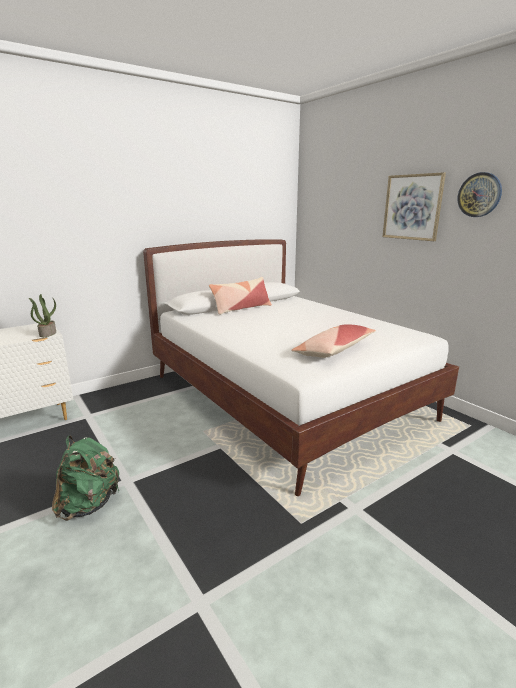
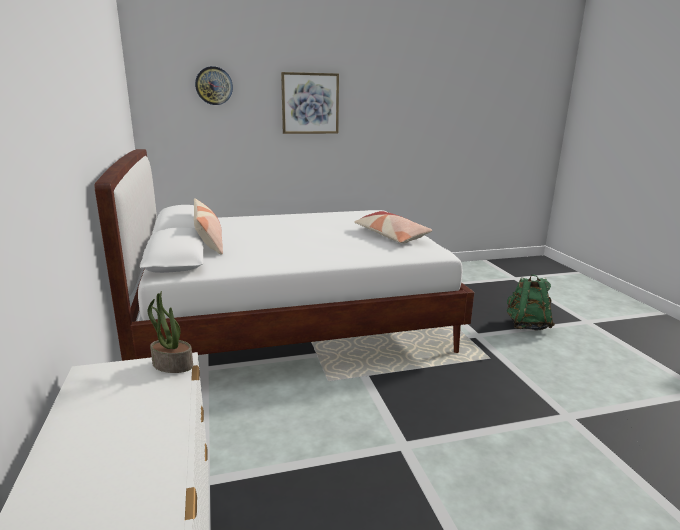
camera: 70 degrees left, 0 degrees up
(89, 504) = (439, 478): green backpack -> green backpack (526, 325)
(479, 195) = (368, 93): wall clock -> wall clock (214, 86)

